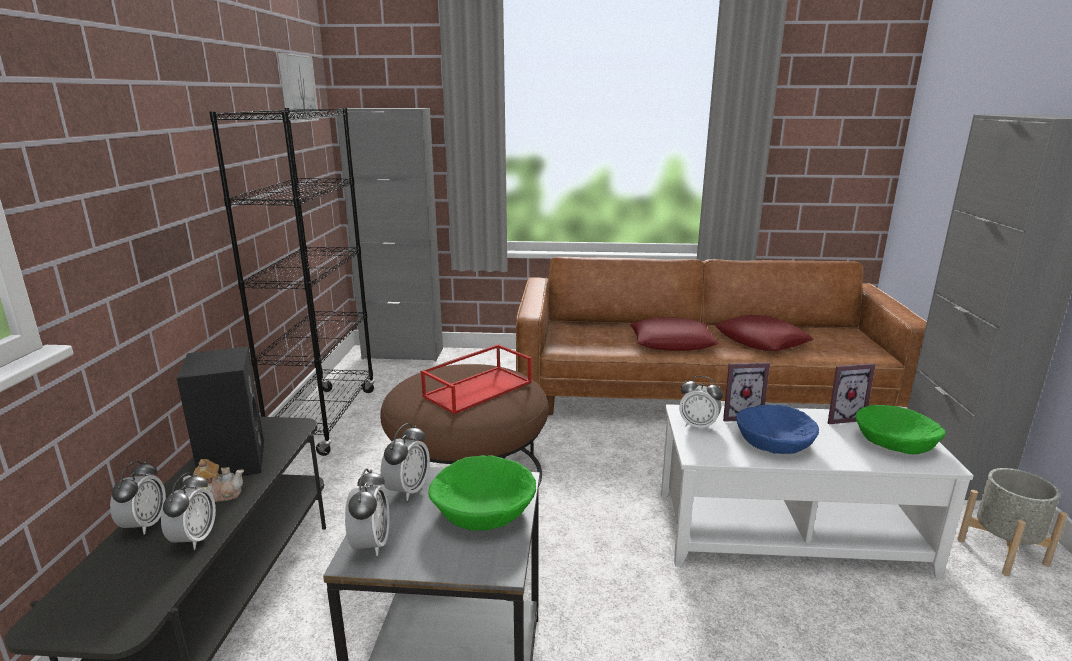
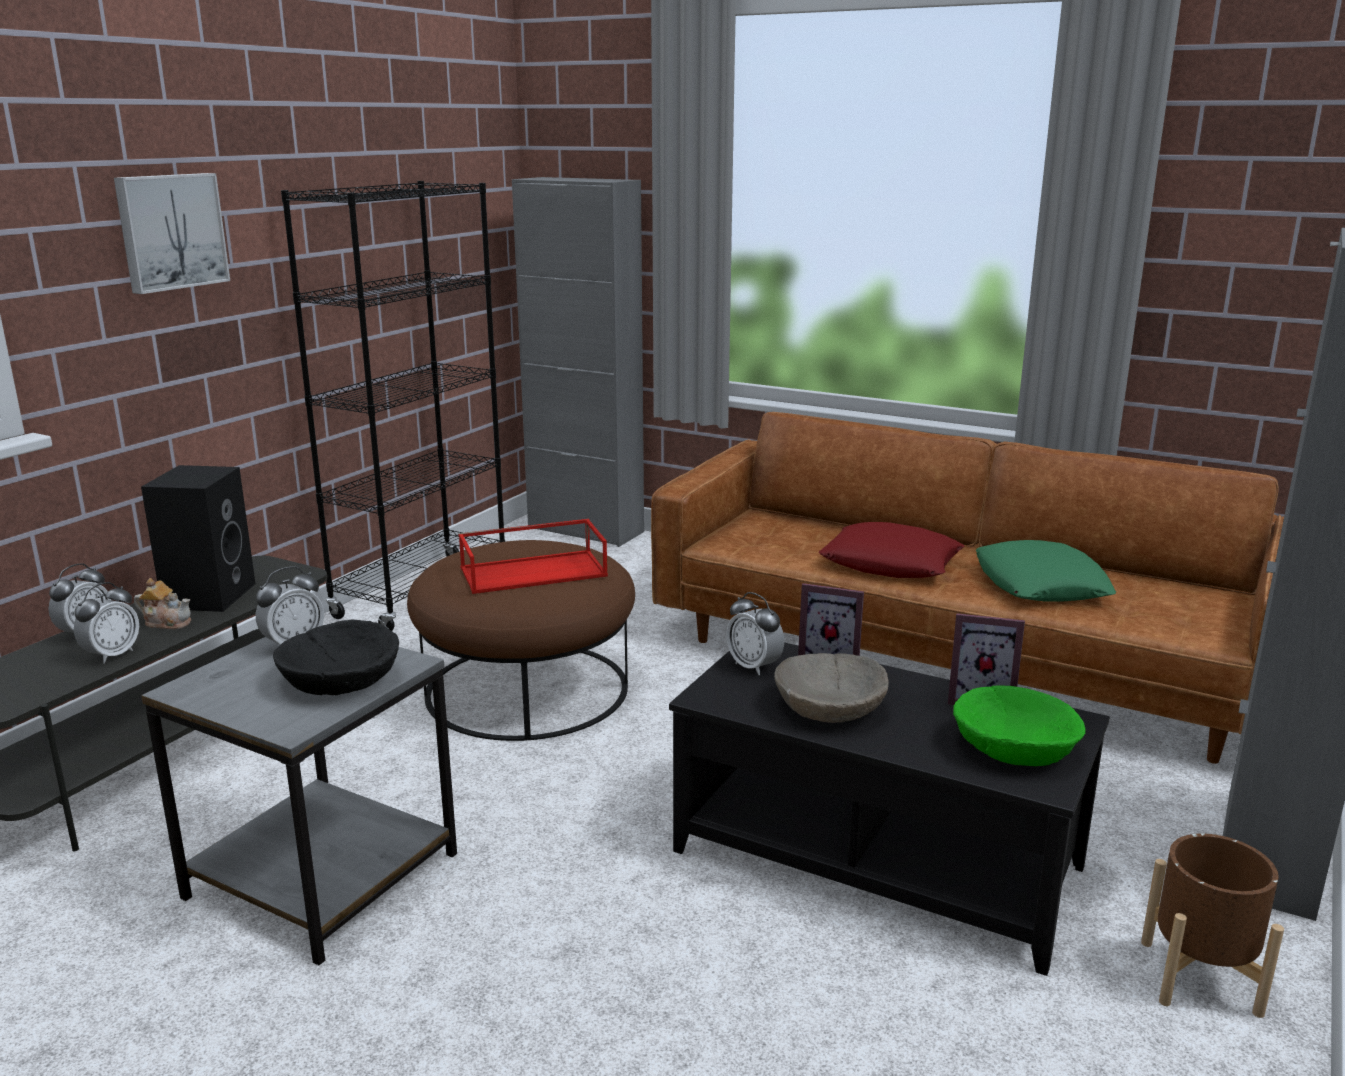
camera: 25 degrees right, 0 degrees up
(295, 88) = (452, 153): picture -> picture (170, 231)
(371, 544) = (206, 681): alarm clock -> none
(484, 510) = (340, 679): green bowl -> black bowl
(761, 341) = (1041, 584): red pillow -> green pillow
(774, 442) = (829, 707): blue bowl -> beige bowl
(787, 531) = (877, 857): white coffee table -> black coffee table
(1001, 552) = (1199, 977): grey planter -> brown planter

